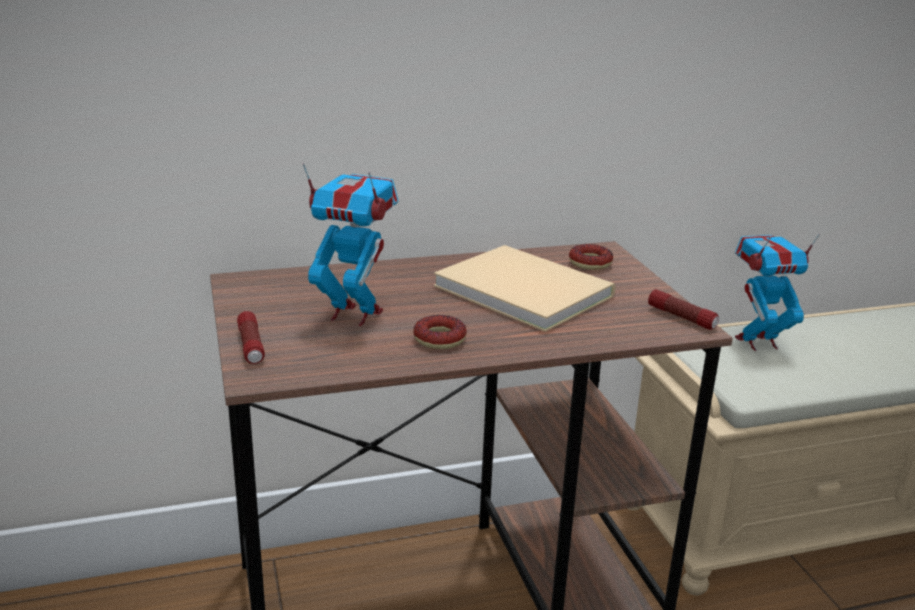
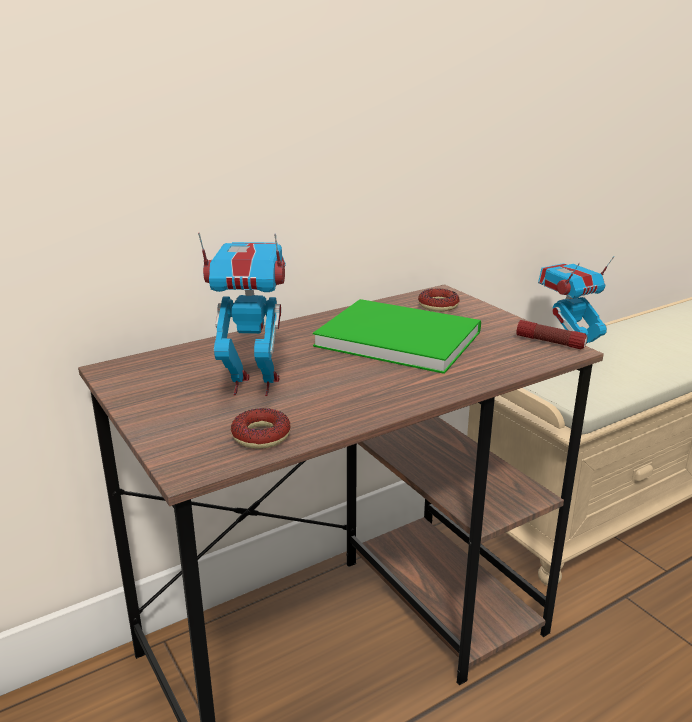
camera: 15 degrees left, 0 degrees up
(251, 346) = (166, 436): flashlight -> none
(439, 339) = (352, 396): donut -> donut (261, 435)
(522, 288) = (395, 337): beige book -> green book

